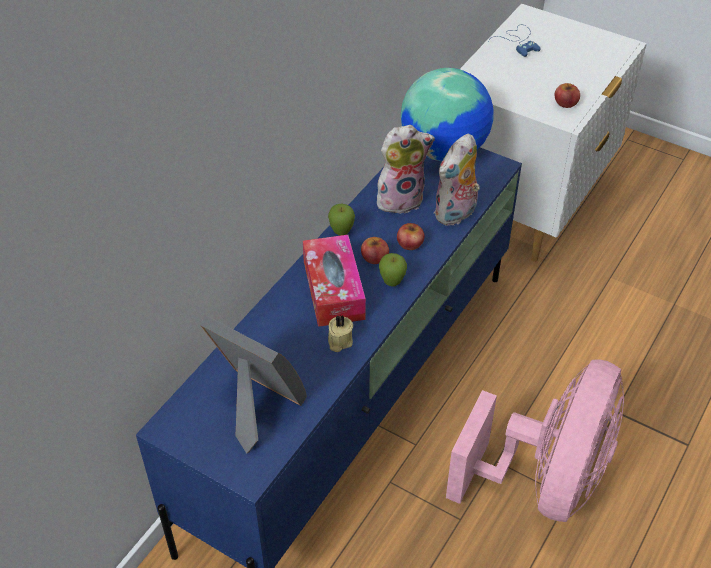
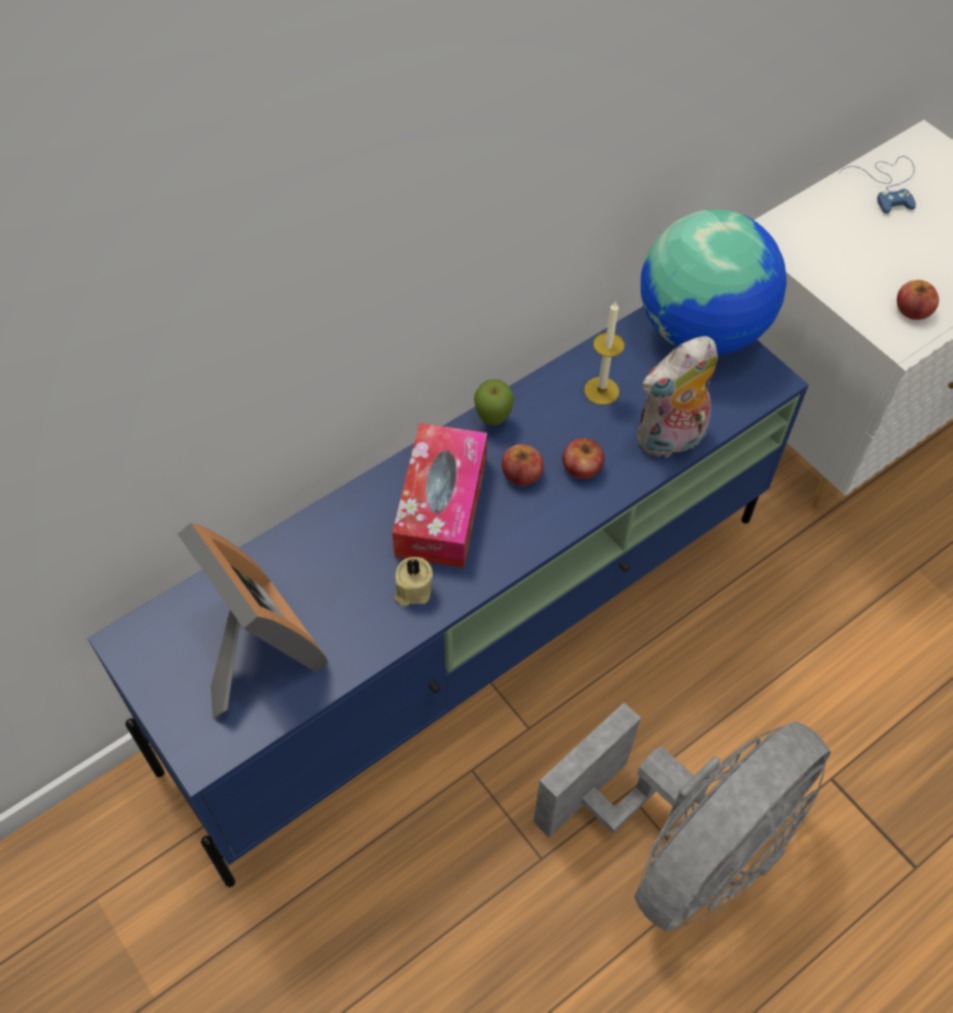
camera: 20 degrees right, 10 degrees up
(392, 283) = (527, 523): apple -> none
(400, 199) = (601, 391): plush toy -> candle
(545, 481) = (682, 846): pink fan -> grey fan

